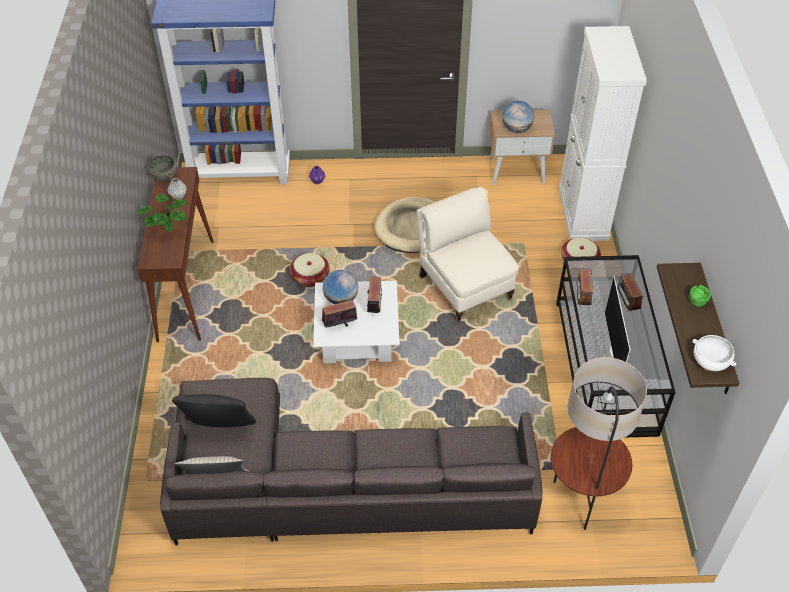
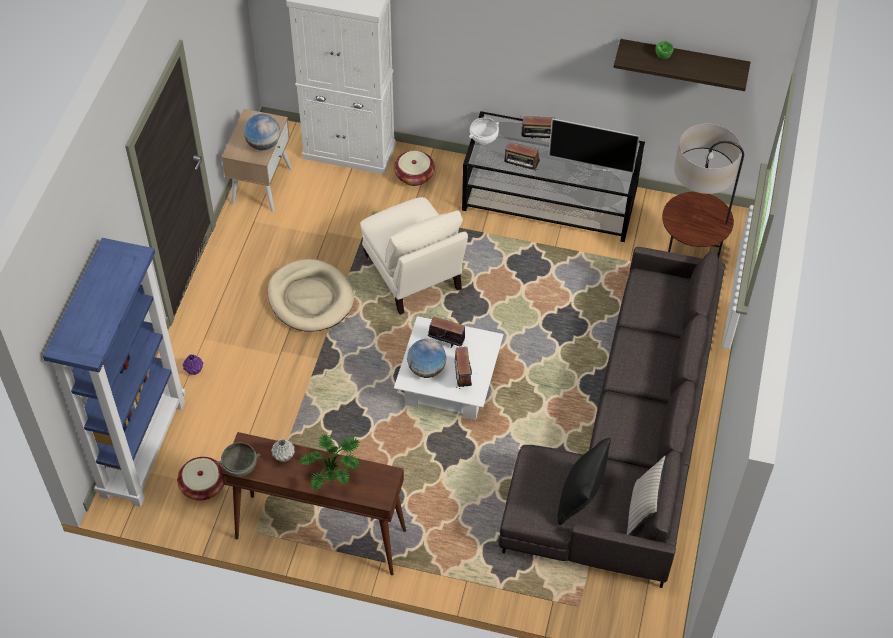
camera: 75 degrees left, 5 degrees up
(310, 277) = (348, 408): basket -> basket (203, 485)
(464, 286) = (413, 276): beige armchair -> beige armchair turned 105 degrees counterclockwise
(709, 362) = (727, 70): white bowl -> white bowl (484, 139)

